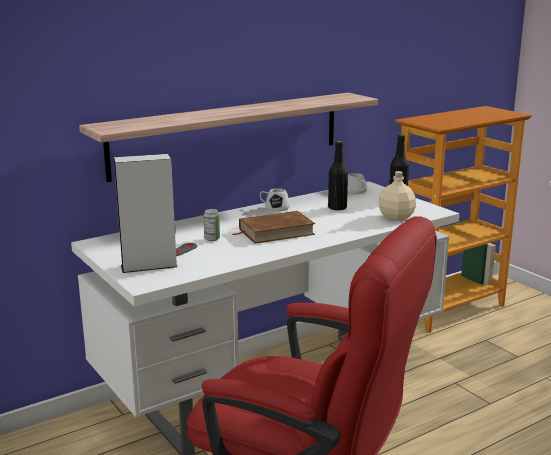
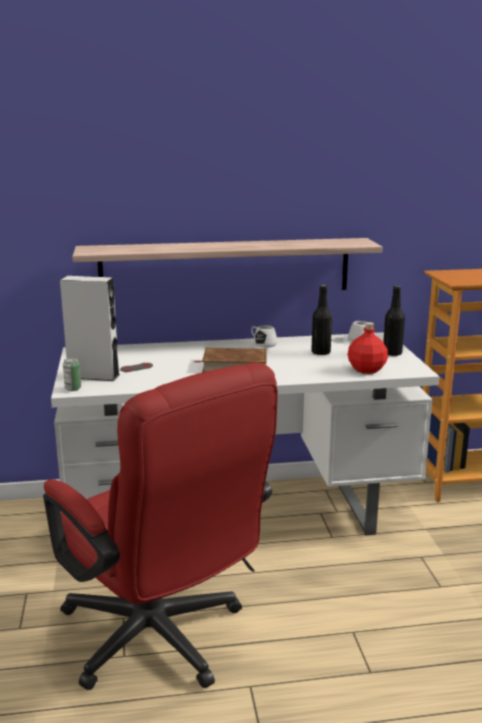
camera: 25 degrees right, 0 degrees up
(212, 239) = (172, 362): can -> can (73, 388)
(396, 217) = (366, 370): beige bottle -> red bottle

